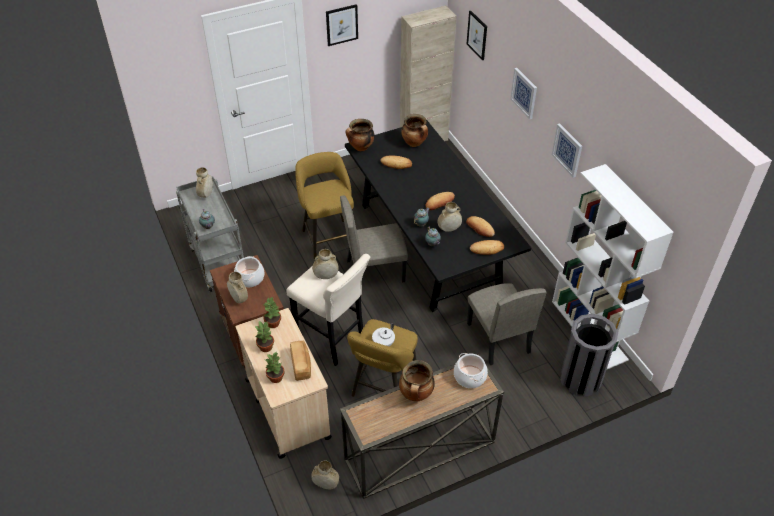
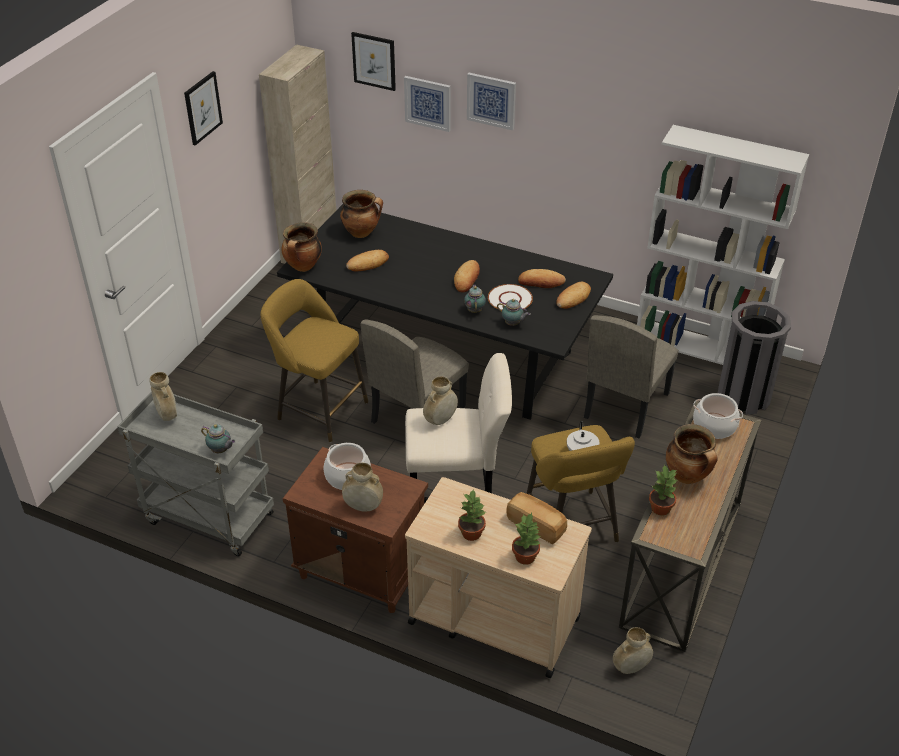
camera: 40 degrees left, 5 degrees down
(273, 323) = (447, 503): potted plant -> potted plant (661, 508)
(449, 229) = (510, 299): beige vase -> white plate
(498, 338) = (625, 405): beige chair -> beige chair turned 90 degrees clockwise
(567, 150) = (593, 139): picture -> picture (428, 103)

